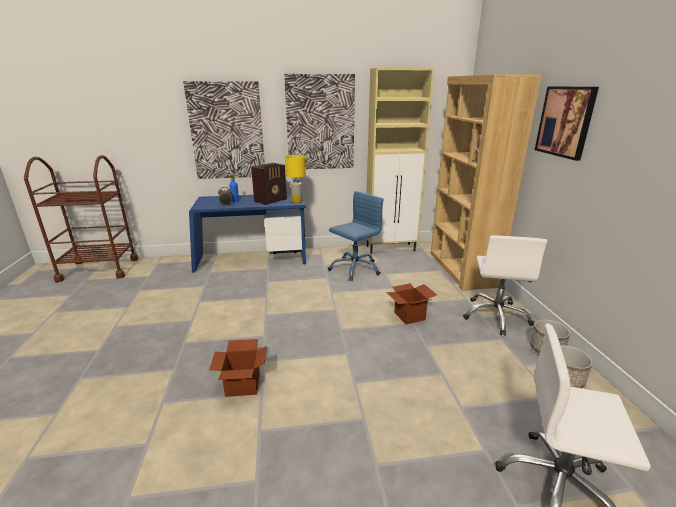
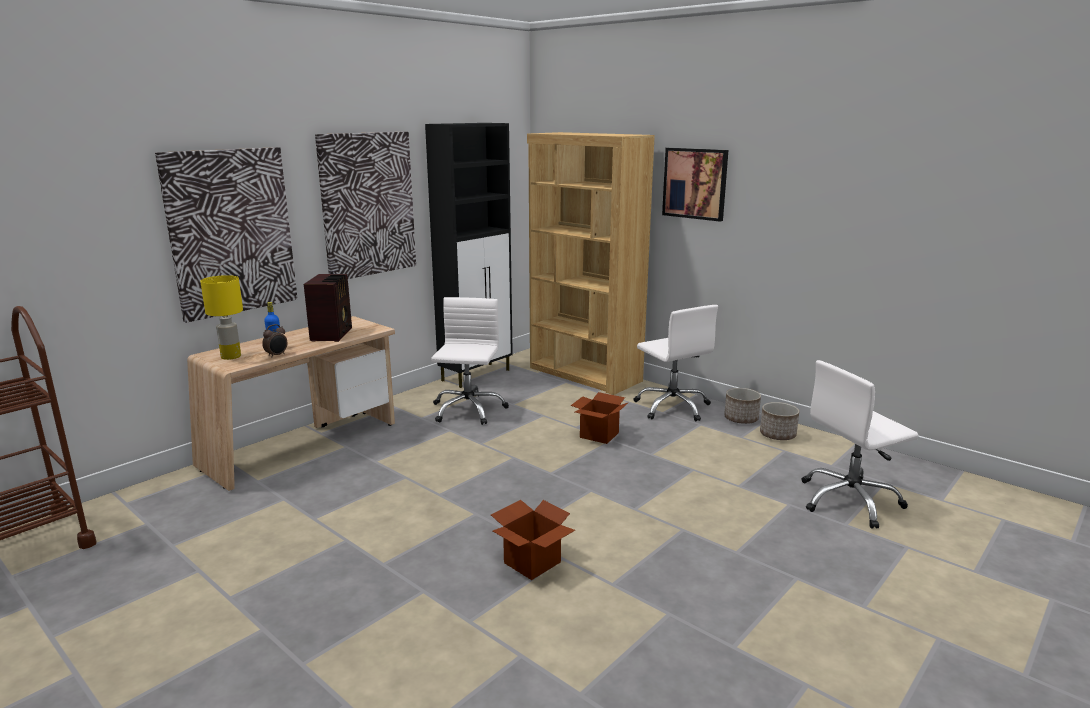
camera: 40 degrees left, 5 degrees down
(252, 261) = (303, 445): blue desk -> beige desk
(296, 201) = (374, 328): yellow table lamp -> yellow table lamp (231, 357)
(354, 269) = (468, 410): blue office chair -> white office chair
(391, 248) = (477, 375): beige cabinet -> black cabinet

